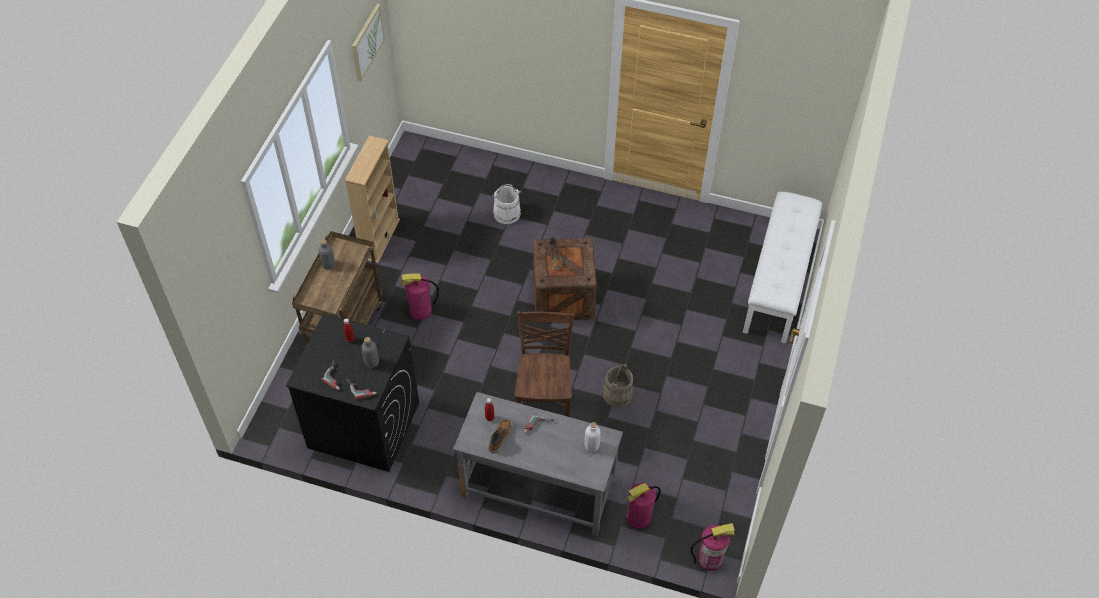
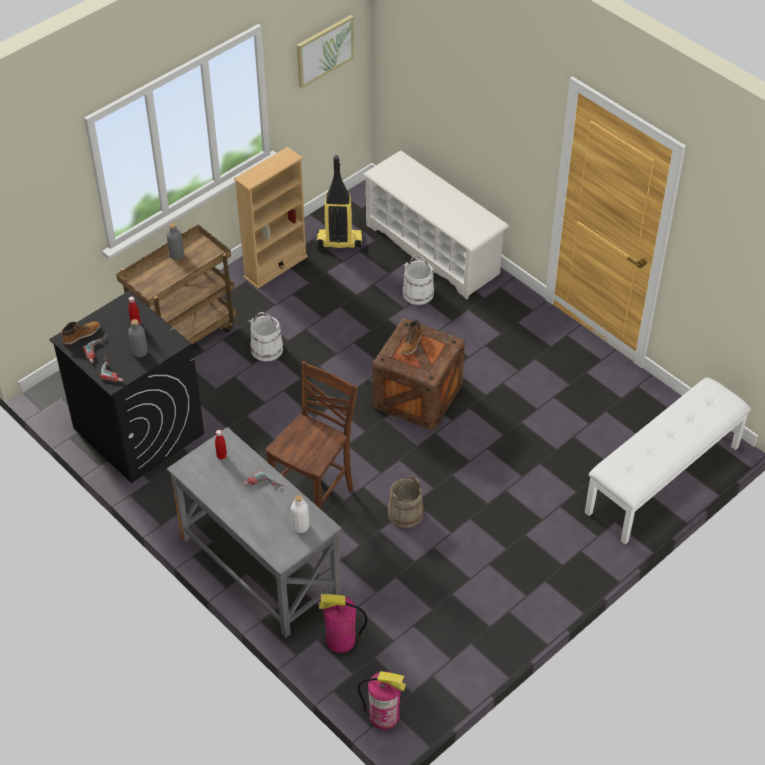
camera: 30 degrees right, 5 degrees down
(416, 197) = (339, 242): none -> vacuum cleaner
(420, 310) = (266, 349): fire extinguisher -> white bucket
(494, 173) = (433, 249): none -> white shoe rack
(499, 437) = (217, 478): boot -> boot (81, 335)

